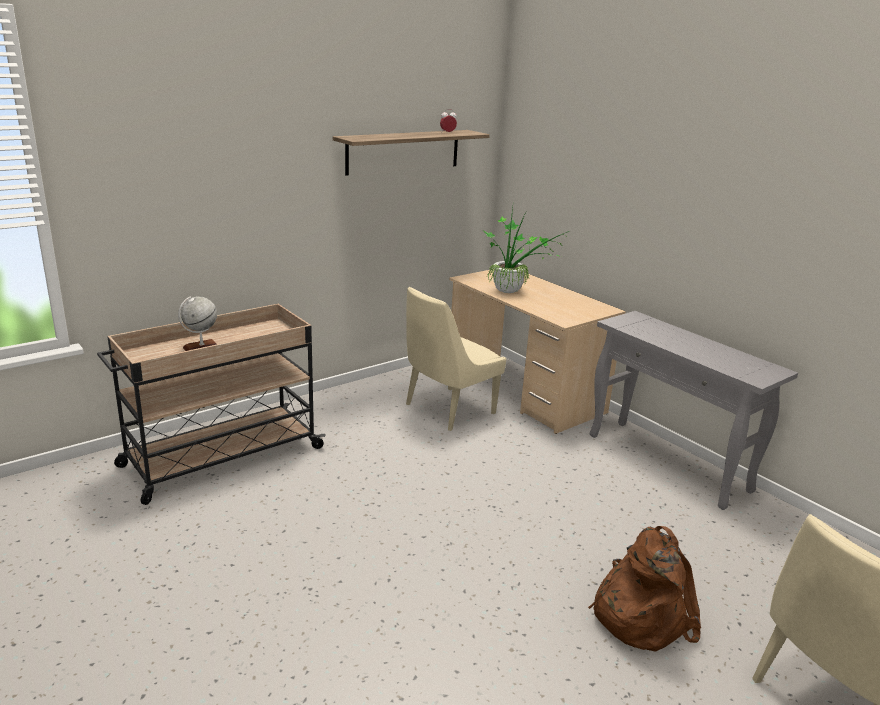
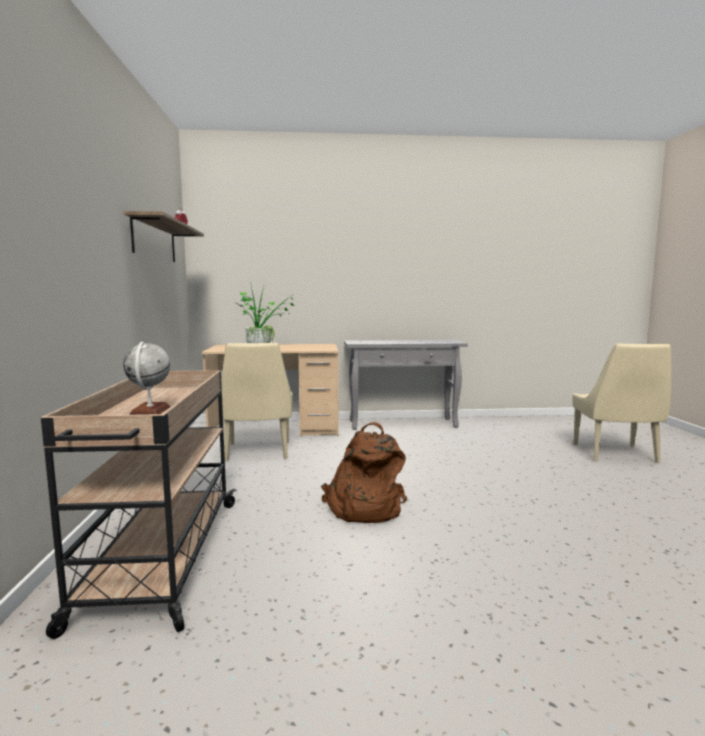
camera: 55 degrees left, 15 degrees down
(639, 614) = (533, 467): brown backpack -> brown backpack (363, 508)

